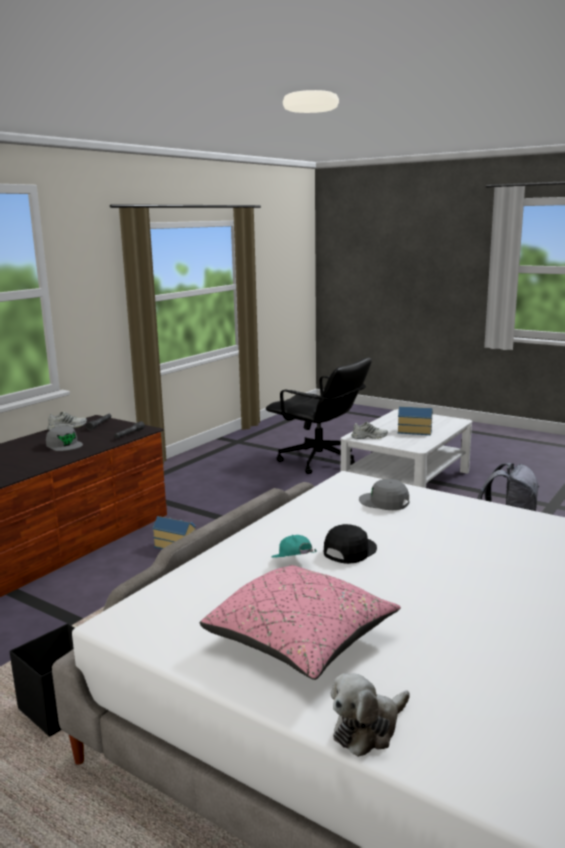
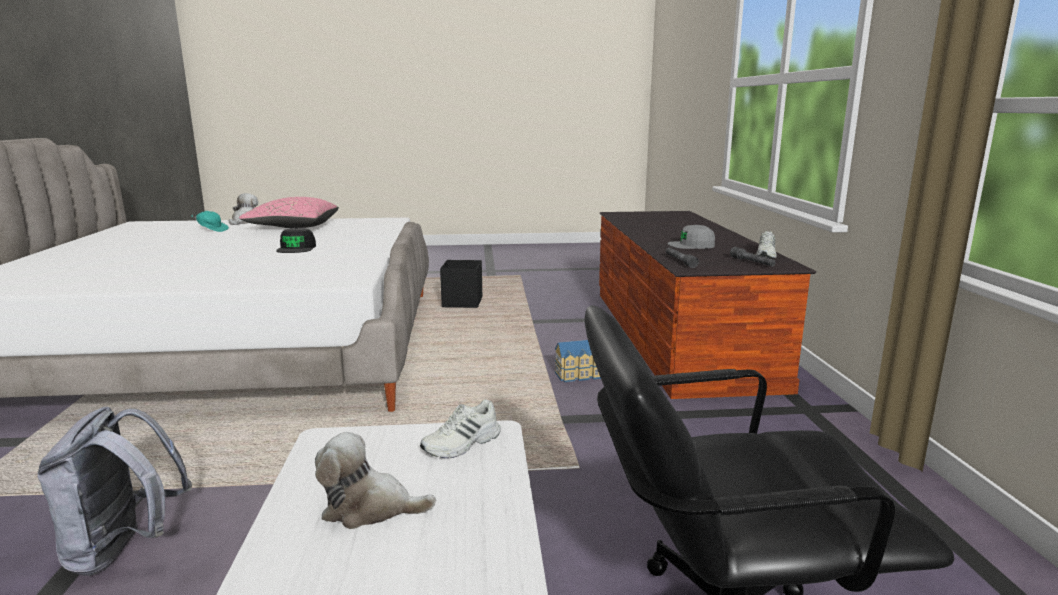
camera: 140 degrees right, 0 degrees up
(293, 563) = (331, 240): turquoise cap -> turquoise cap (212, 230)
(384, 502) = (291, 272): grey cap -> none
(414, 431) = (369, 508): toy house -> plush toy

